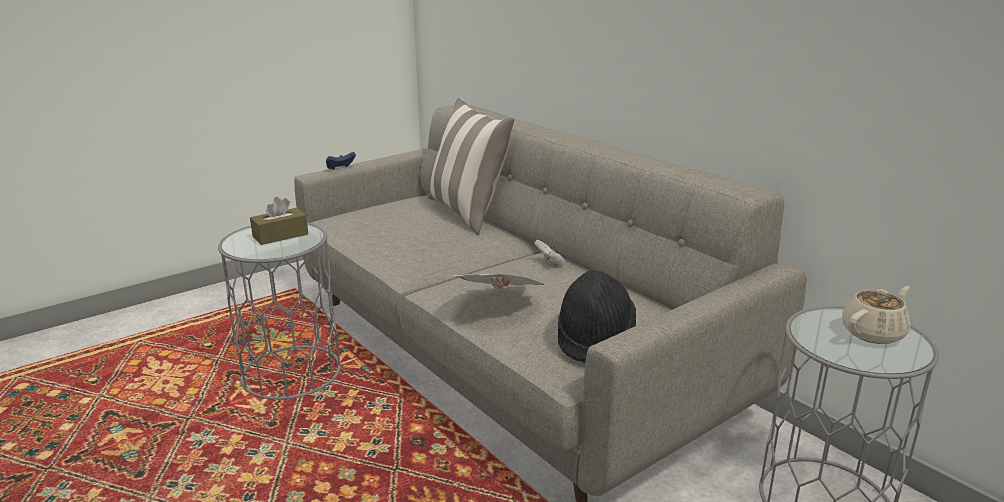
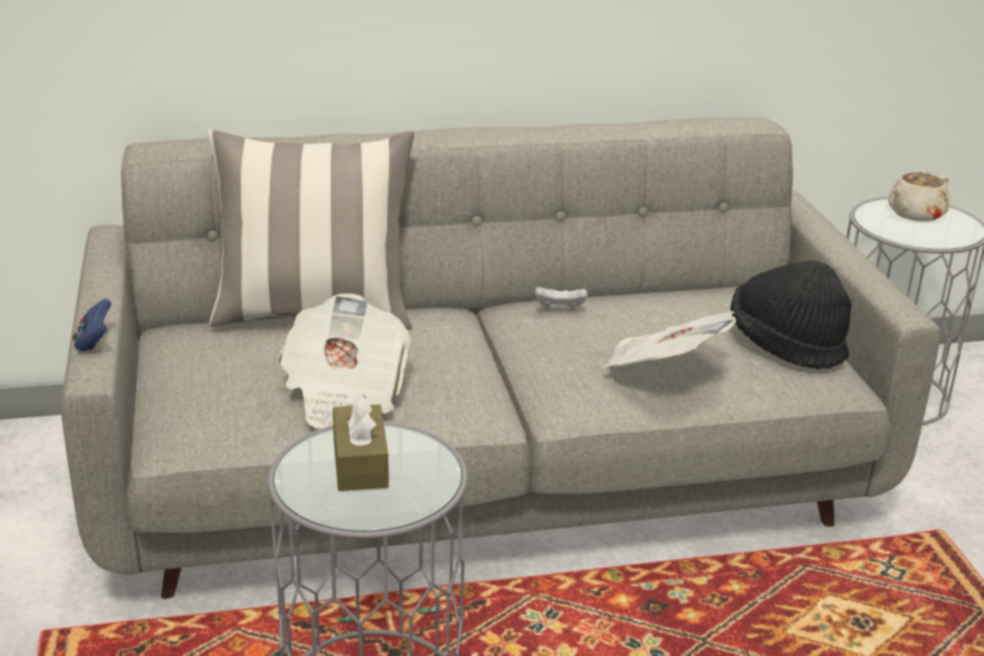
camera: 65 degrees left, 5 degrees up
(392, 237) = (344, 393): none -> newspaper
(873, 333) = (914, 214): beige teapot -> beige teapot turned 120 degrees counterclockwise

